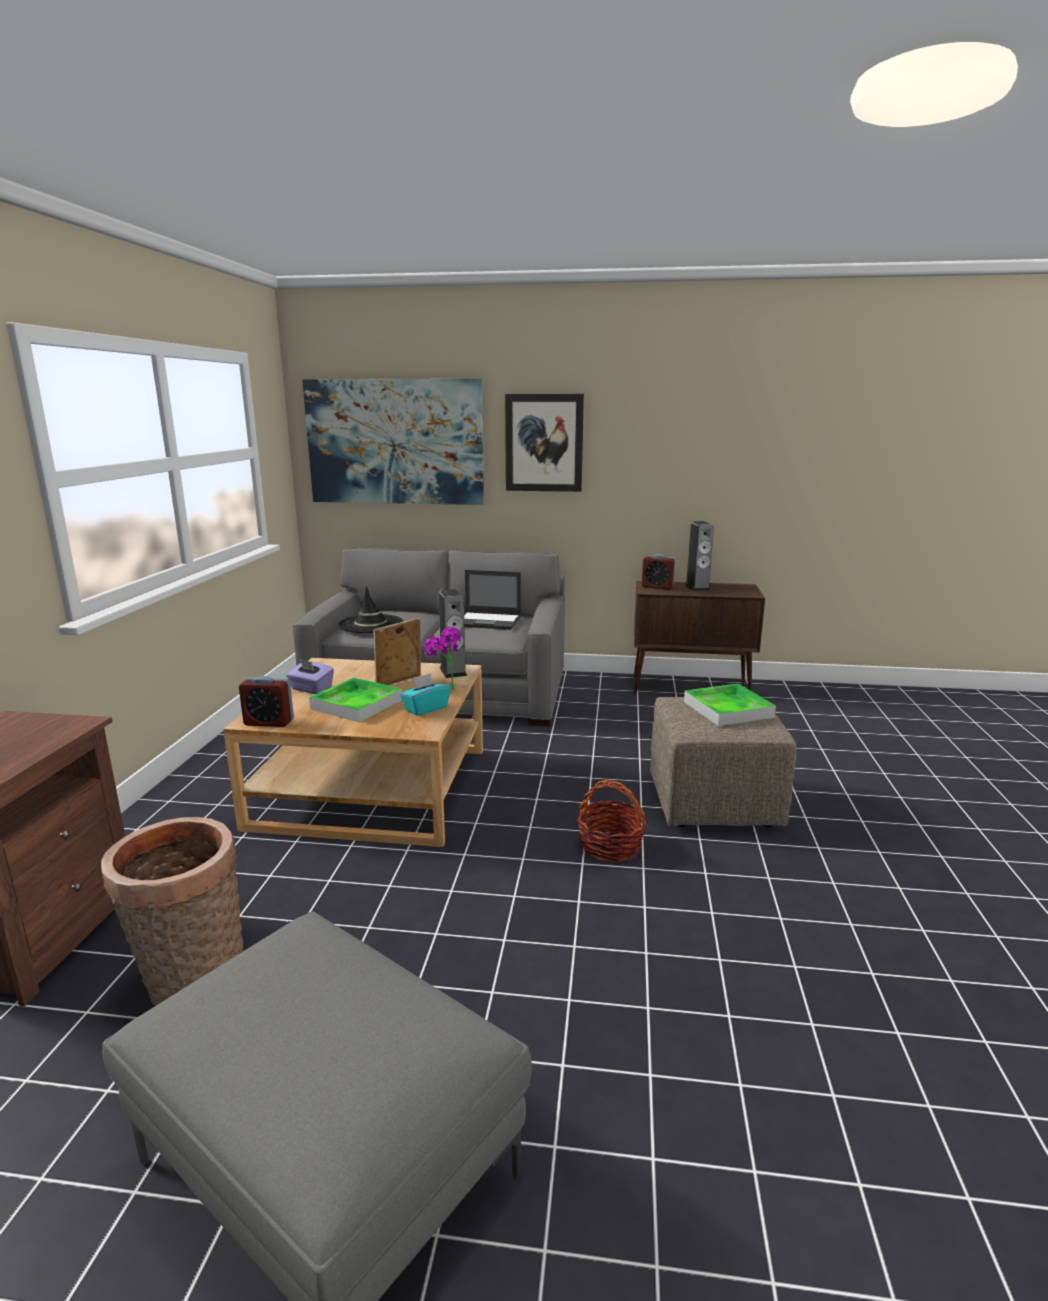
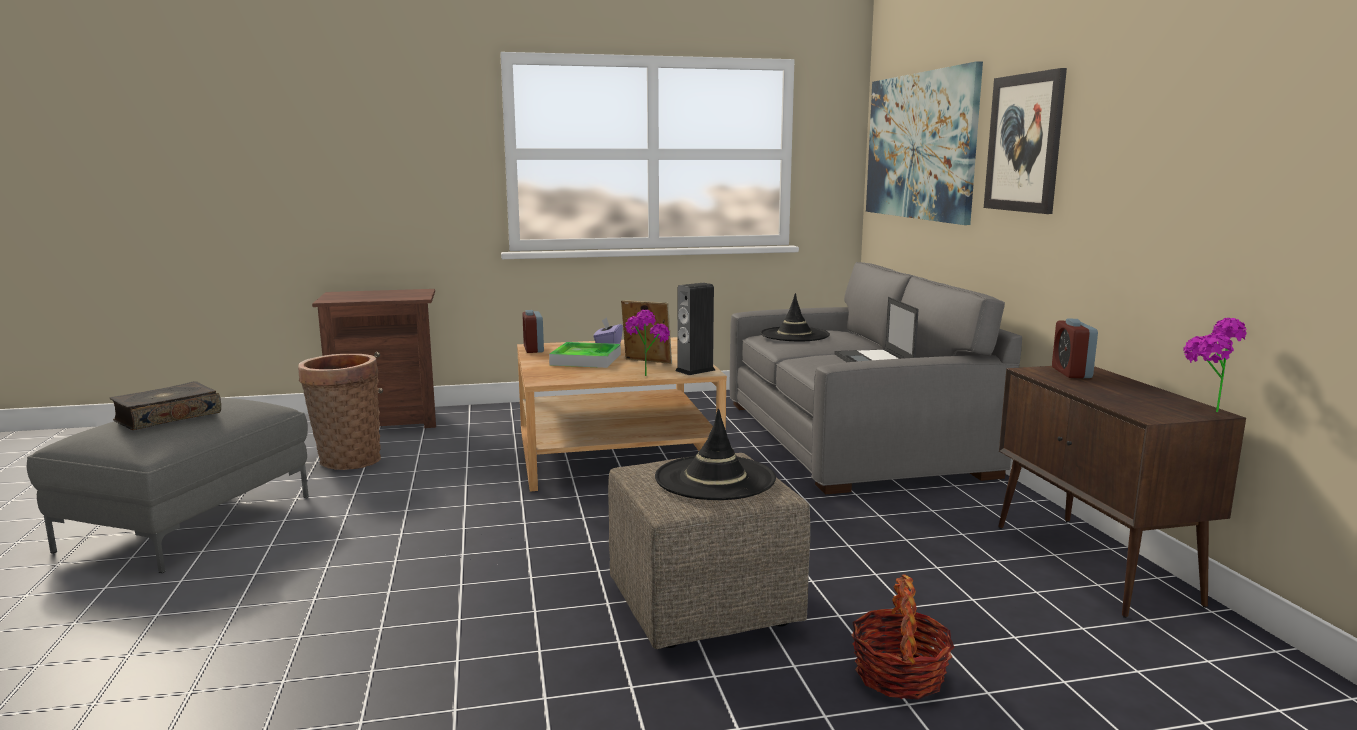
camera: 70 degrees right, 5 degrees down
(339, 1018) = (167, 417): none -> book
(425, 708) = (592, 375): turquoise tissue box -> none
(611, 846) = (566, 557): basket -> basket (899, 675)
(697, 587) = (1118, 389): speaker -> none
(728, 709) = (715, 478): tray -> black hat
(745, 586) = (1204, 411): none -> potted plant

